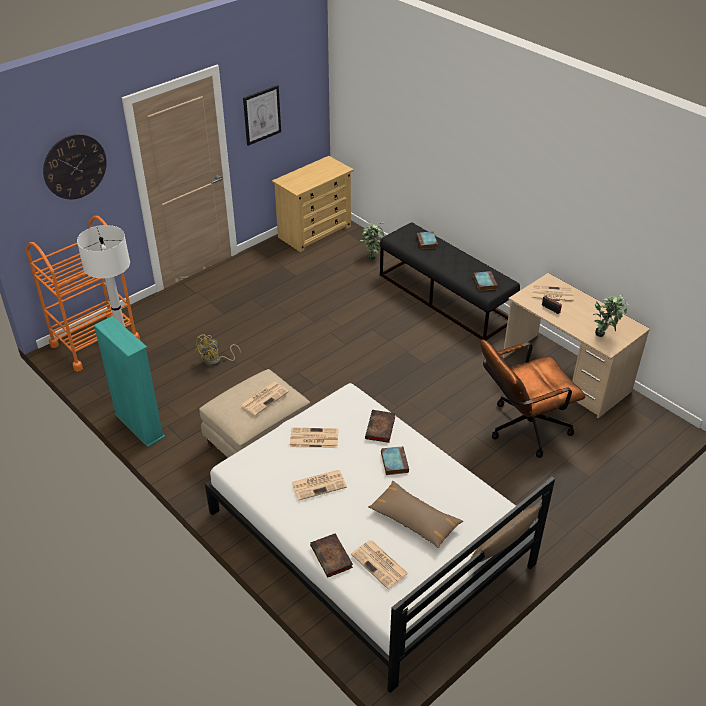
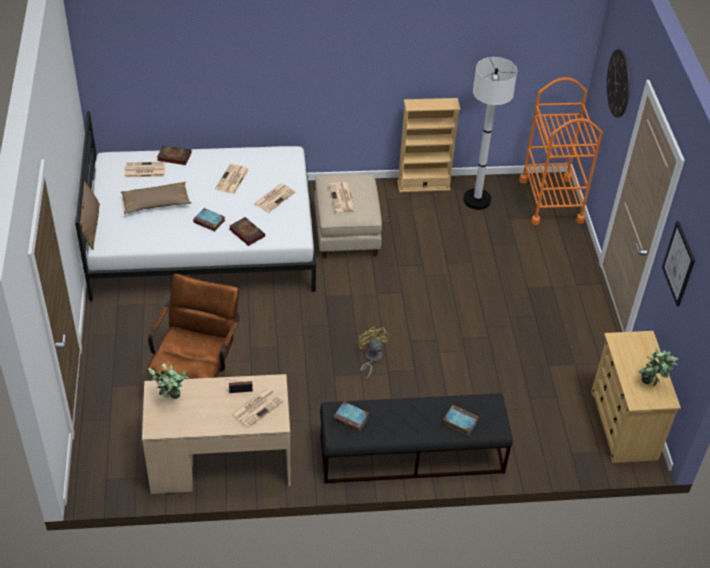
camera: 125 degrees right, 5 degrees up
(139, 426) = (423, 185): turquoise bookcase -> beige bookcase
(216, 361) = (463, 253): yellow fan -> yellow fan (371, 359)
(371, 256) = (536, 444): potted plant -> potted plant (651, 385)

